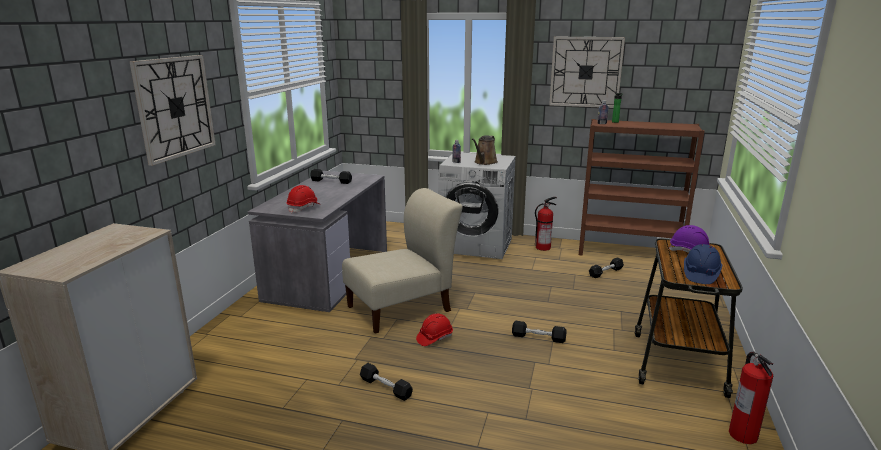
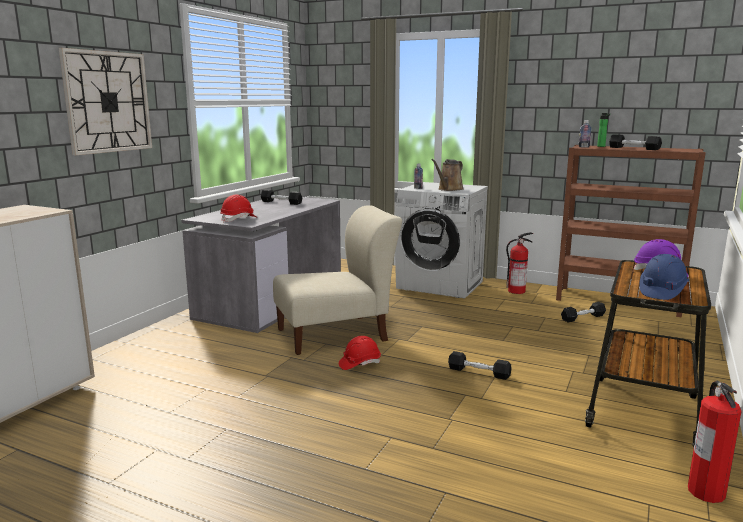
camera: 10 degrees right, 5 degrees down
(385, 387) = (286, 404): black dumbbell -> black dumbbell (633, 148)
(585, 72) = (569, 92): wall clock -> none

